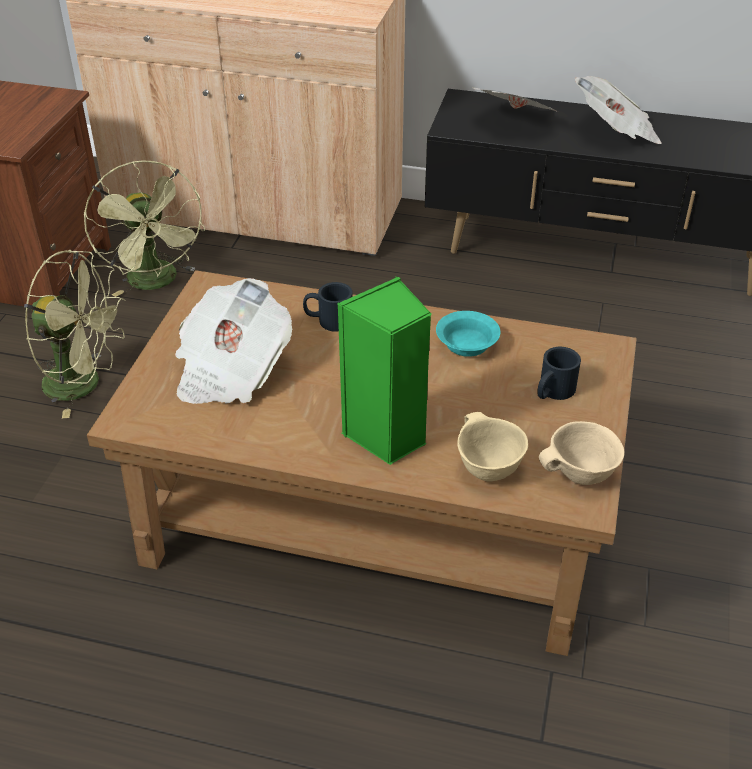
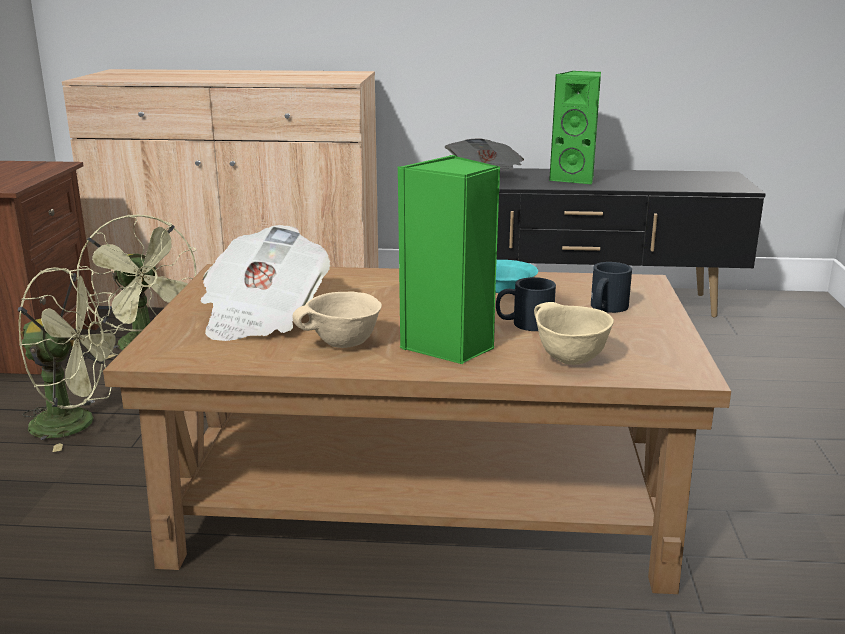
camera: 10 degrees left, 20 degrees down
(328, 320) = (356, 283): black mug -> black mug (524, 324)
(580, 475) = (668, 356): beige bowl -> beige bowl (342, 344)
(616, 132) = (575, 179): newspaper -> green speaker

